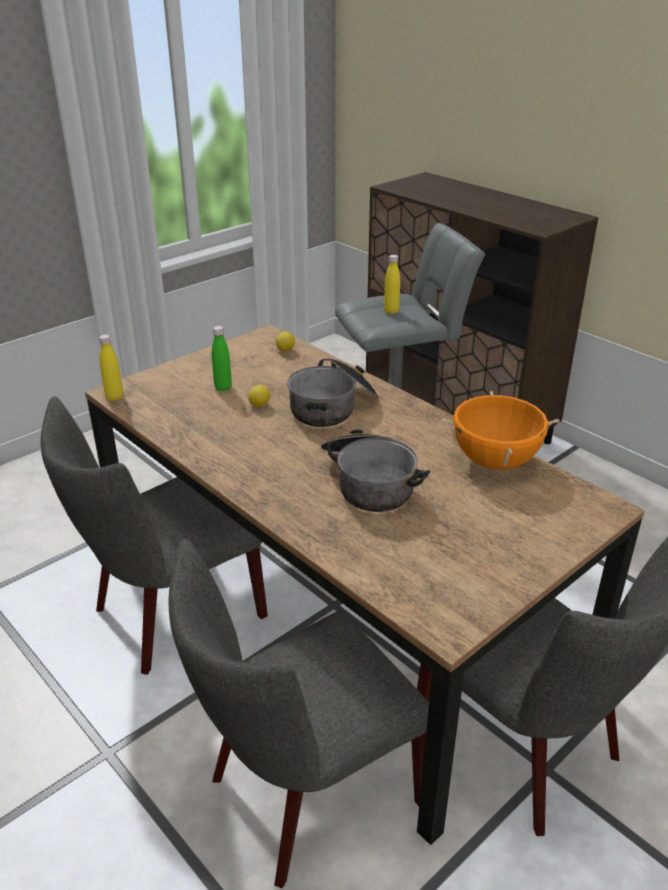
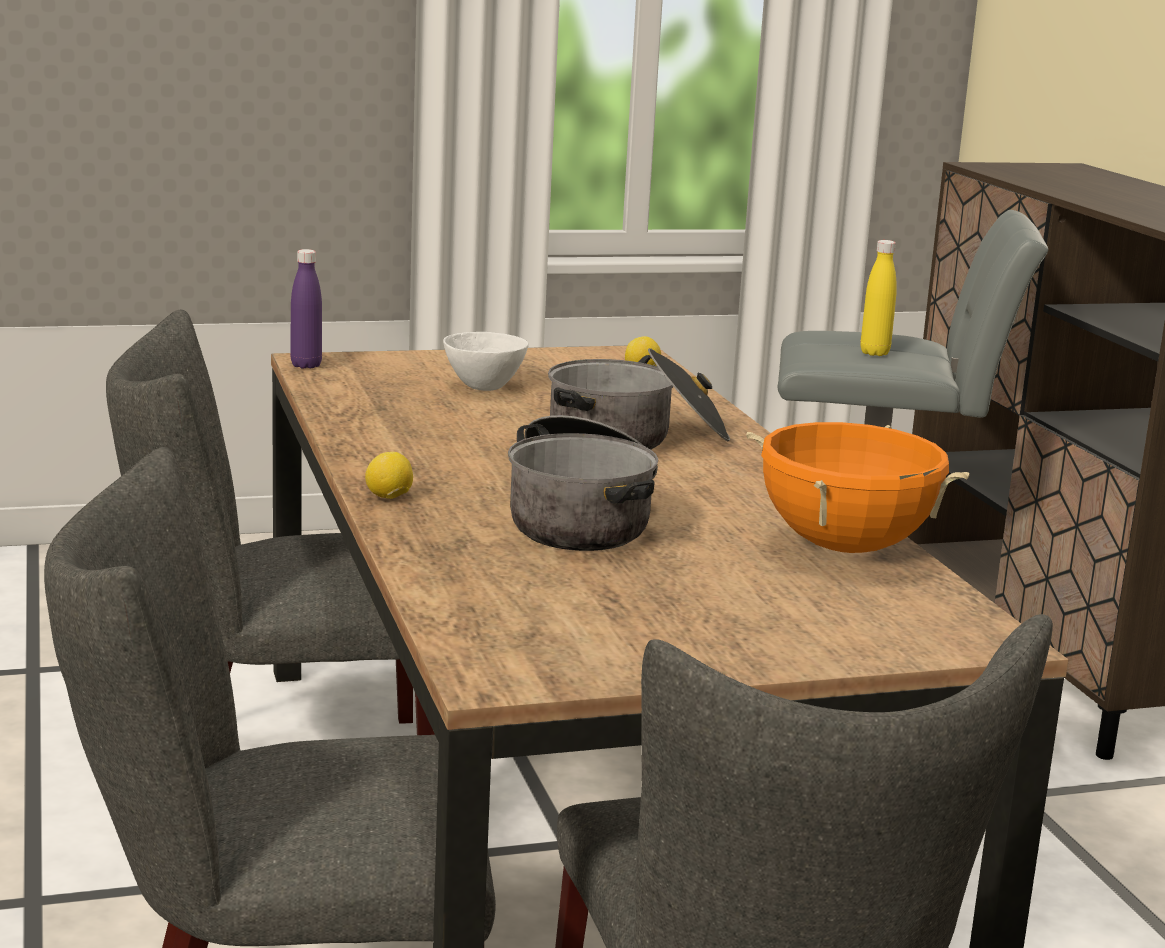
camera: 25 degrees right, 15 degrees down
(114, 397) = (306, 365): yellow bottle -> purple bottle
(223, 387) = (483, 387): green bottle -> white bowl
(259, 405) = (516, 414): lemon -> lemon (389, 498)

